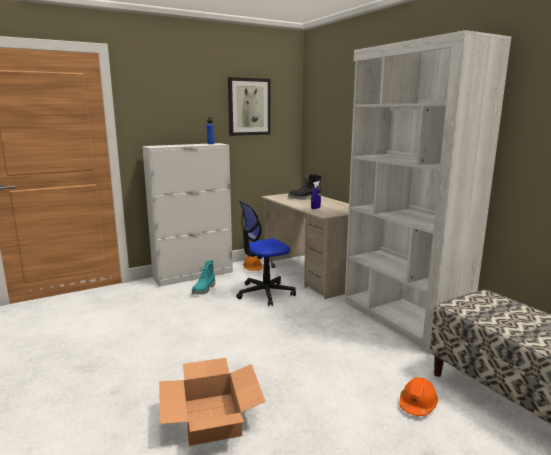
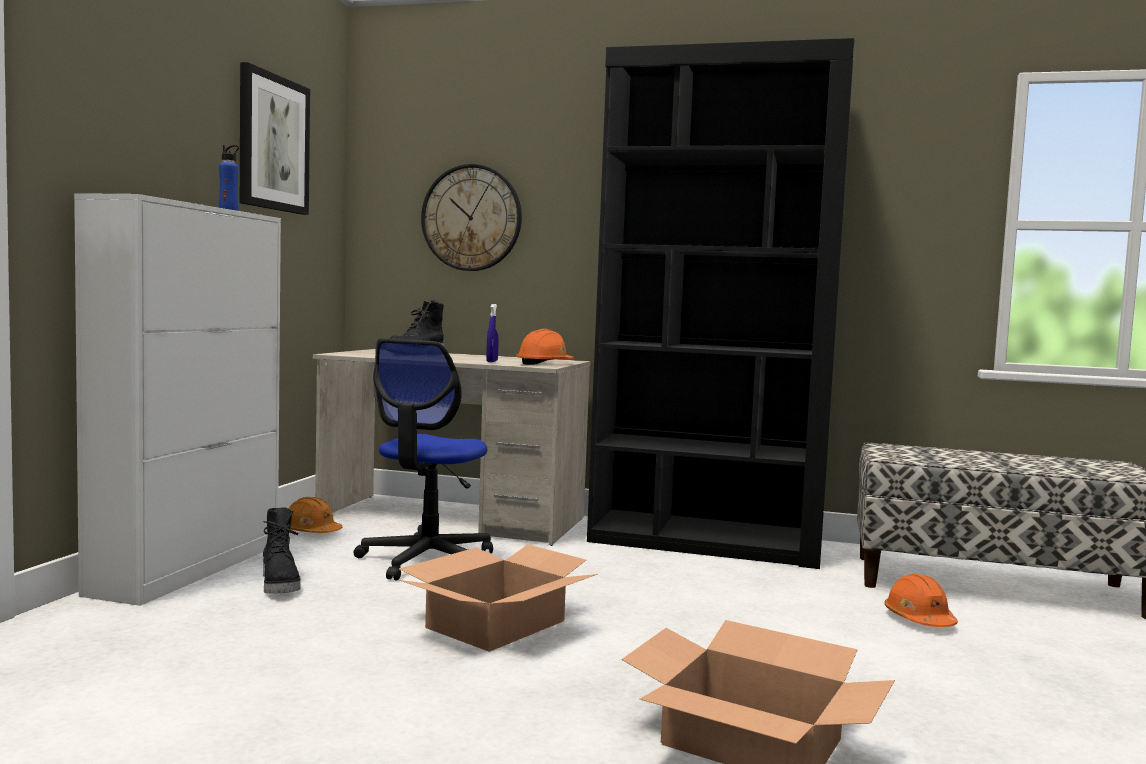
camera: 45 degrees left, 10 degrees down
(204, 290) = (281, 584): turquoise boot -> black boot
(232, 330) = (495, 624): none -> cardboard box
(333, 213) = (544, 364): none -> orange hard hat
(338, 132) = (471, 218): none -> wall clock
(401, 319) = (706, 543): white bookcase -> black bookcase

